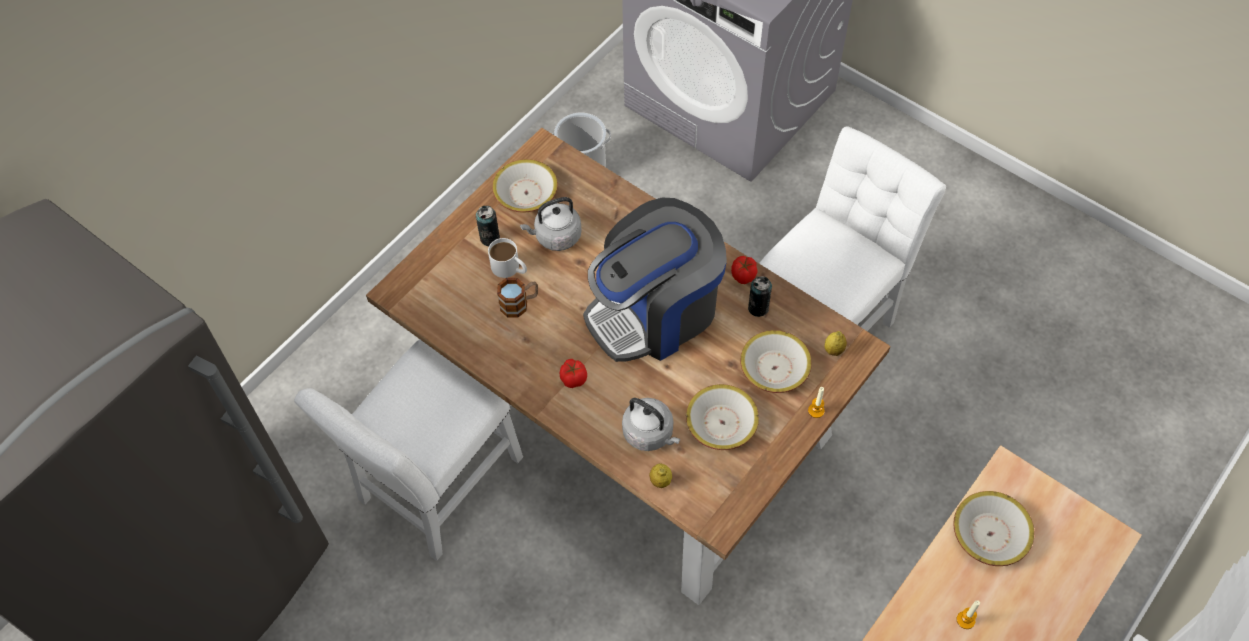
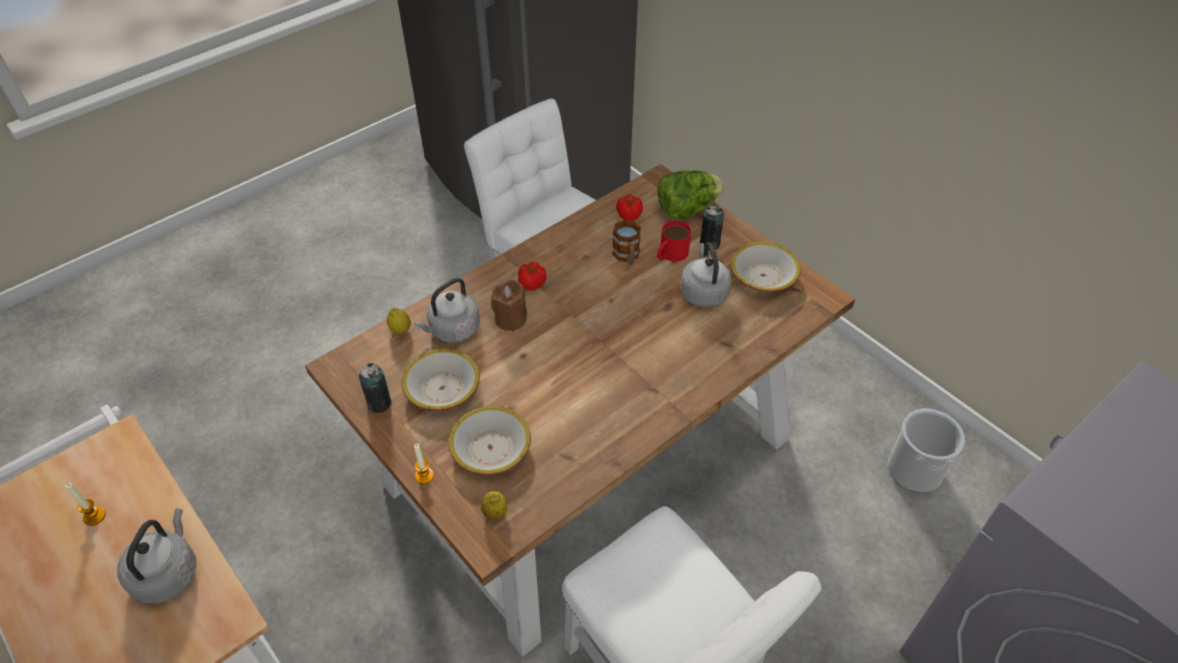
camera: 100 degrees right, 10 degrees down
(440, 262) = (687, 209): none -> lettuce
(510, 268) = (670, 254): white mug -> red mug
(624, 387) = (510, 319): none -> brown candle
(655, 312) = (591, 356): coffee machine -> none
(743, 276) = (620, 444): tomato -> tomato (628, 215)
(758, 308) = (573, 449): can -> can (379, 404)
(989, 534) = (168, 573): bowl -> grey kettle

